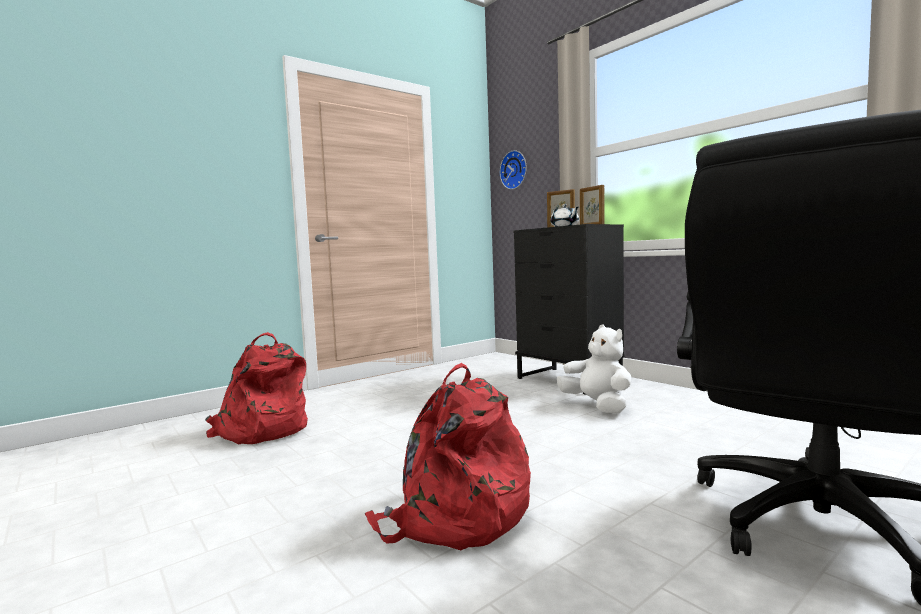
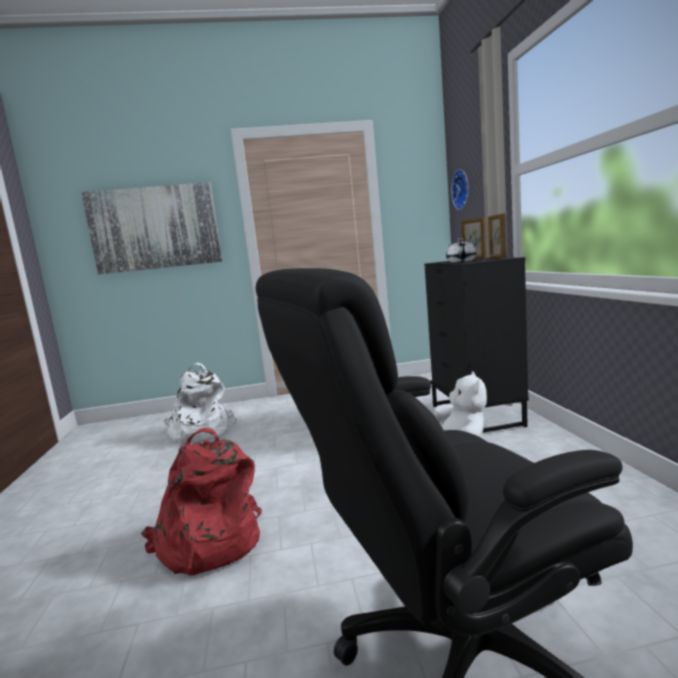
camera: 30 degrees right, 5 degrees up
(172, 156) = (155, 228): none -> picture
(262, 431) = (200, 433): red backpack -> white backpack

